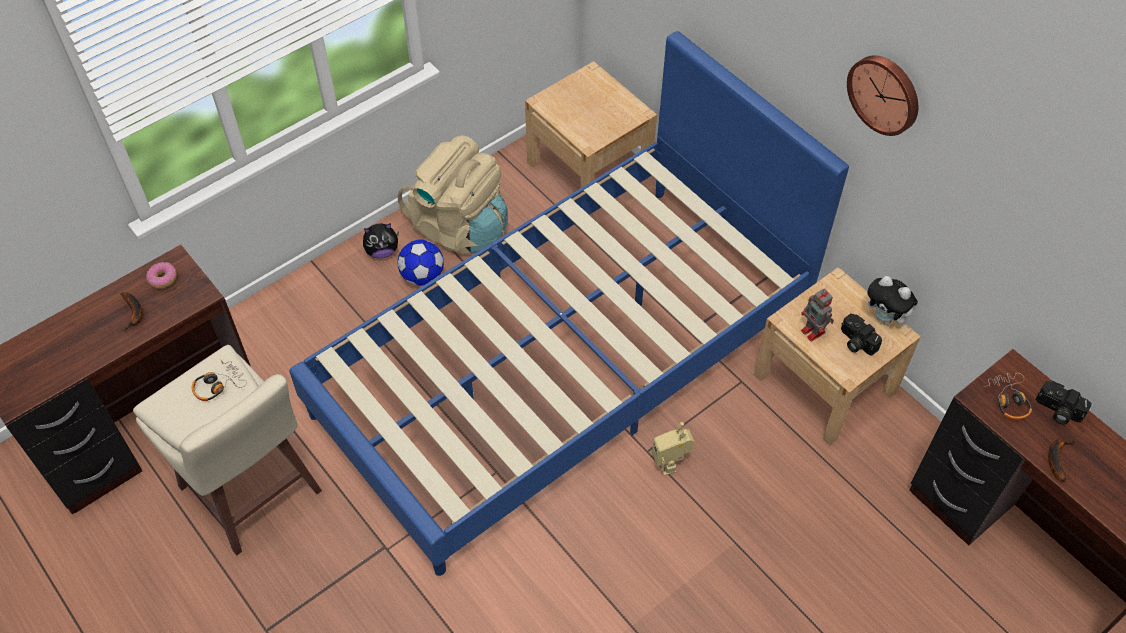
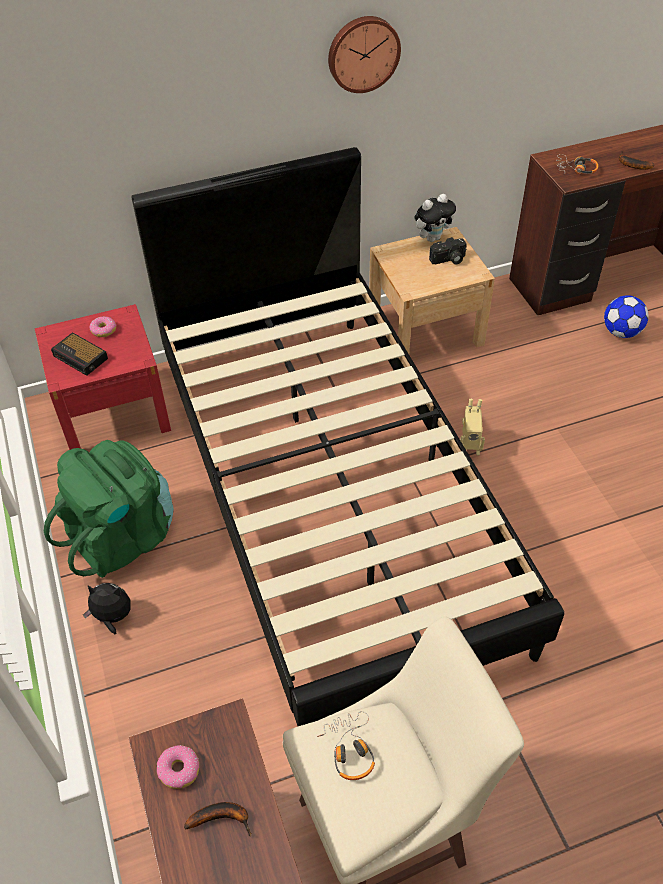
camera: 70 degrees left, 5 degrees down
(382, 251) = (112, 617): plush toy -> plush toy turned 90 degrees counterclockwise
(422, 276) = (168, 586): football -> football (621, 332)
(460, 227) = (122, 536): beige backpack -> green backpack
(563, 362) = (332, 493): blue bed -> black bed
(572, 104) = (81, 358): none -> alarm clock
(589, 169) = (113, 412): beige nightstand -> red nightstand
(612, 105) = (103, 330): none -> donut
(814, 332) = (430, 279): toy robot -> none
(1057, 411) = (591, 152): camera -> none

